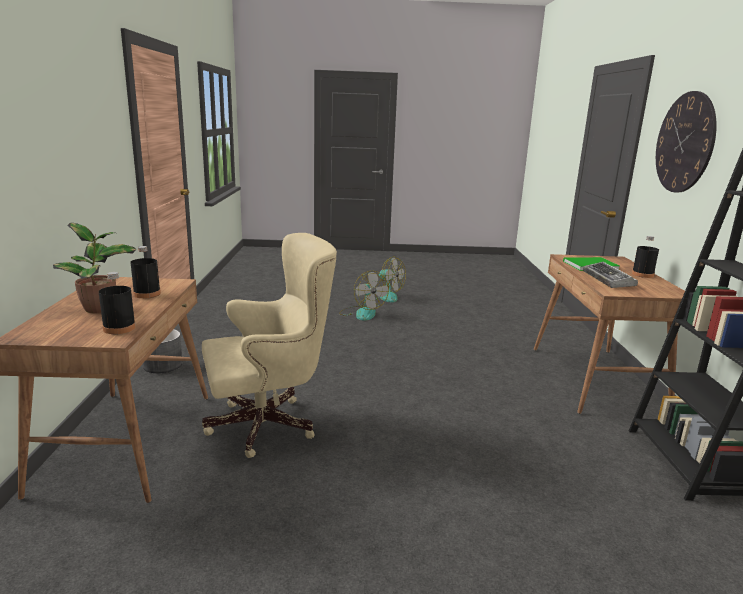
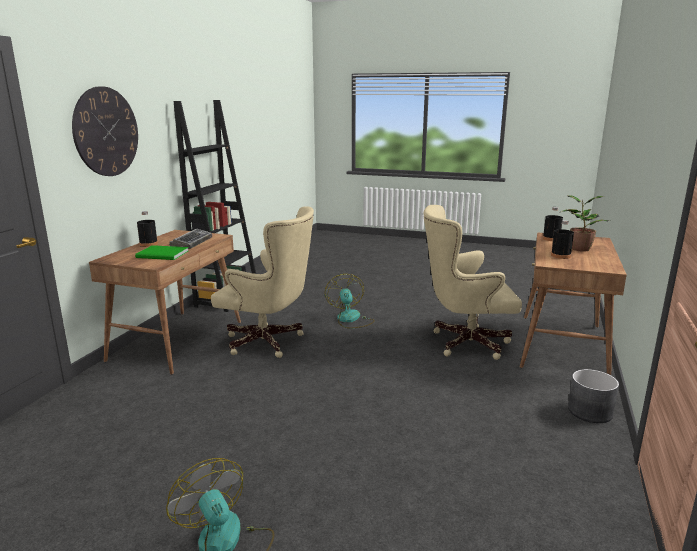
camera: 160 degrees left, 0 degrees up
(362, 313) = (312, 483): fan -> fan (350, 319)
(502, 391) = (269, 342): none -> beige office chair

